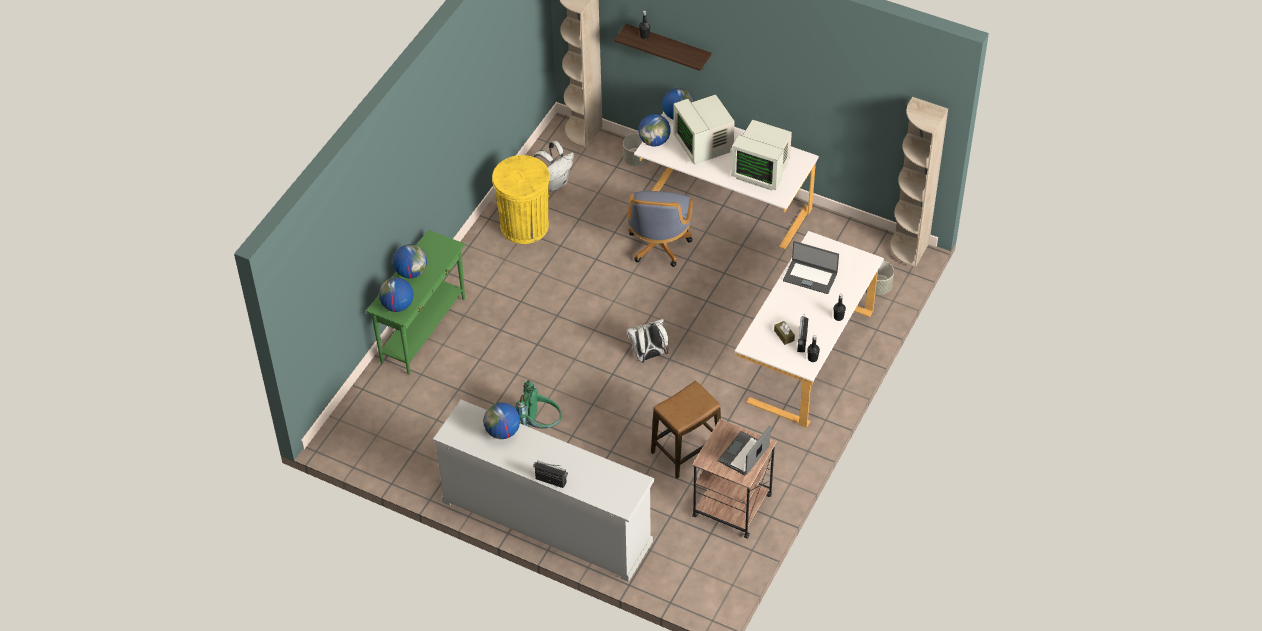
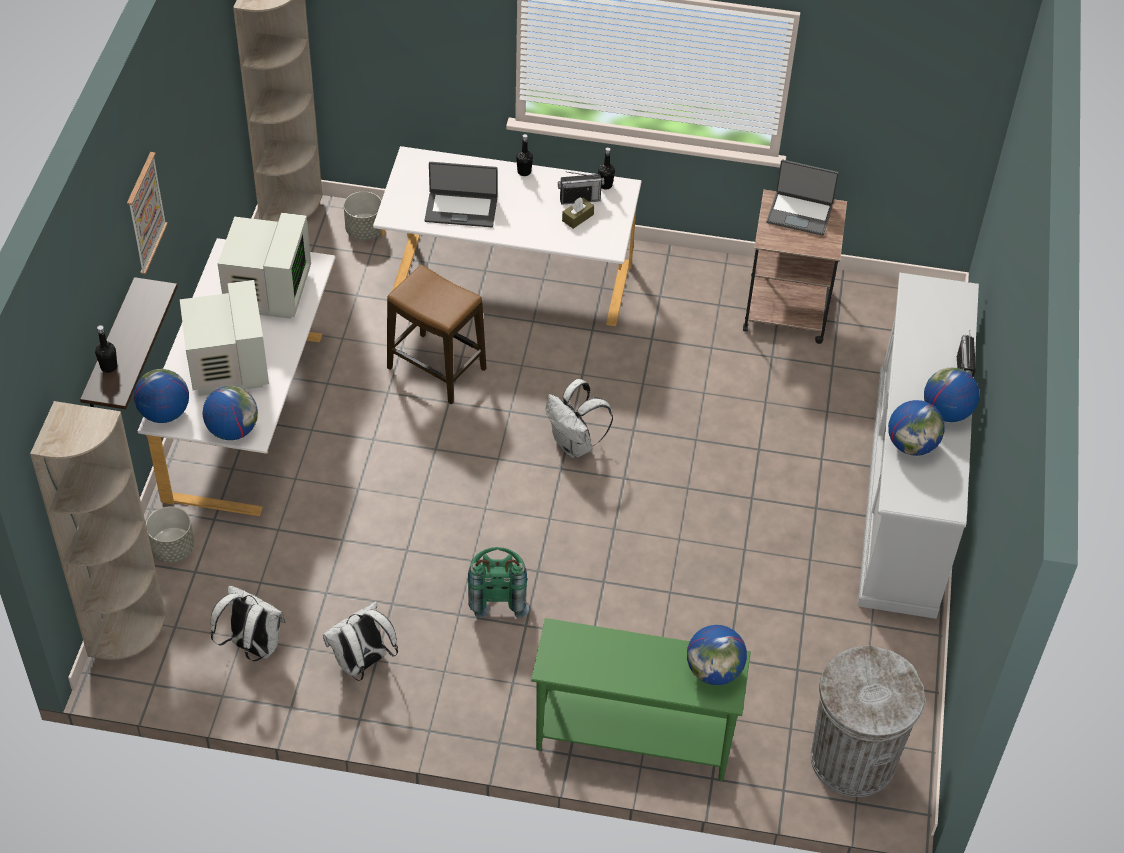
camera: 110 degrees left, 0 degrees up
(366, 427) = (852, 759): none -> grey trash can
(411, 272) = (635, 674): globe -> globe (946, 412)
(524, 226) = (362, 664): yellow trash can -> white backpack
(540, 426) = (753, 538): green backpack -> green backpack (497, 595)
(658, 250) = (364, 477): blue office chair -> none
(686, 451) = (722, 370): stool -> stool (436, 369)
(704, 145) = (227, 368): monitor -> monitor turned 60 degrees counterclockwise
(740, 46) = (145, 213): none -> picture
(810, 276) = (461, 209): laptop -> laptop turned 90 degrees clockwise

